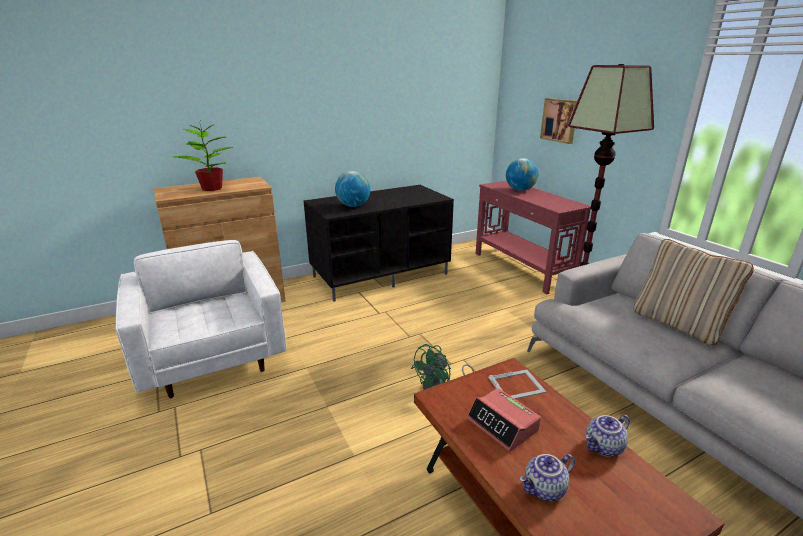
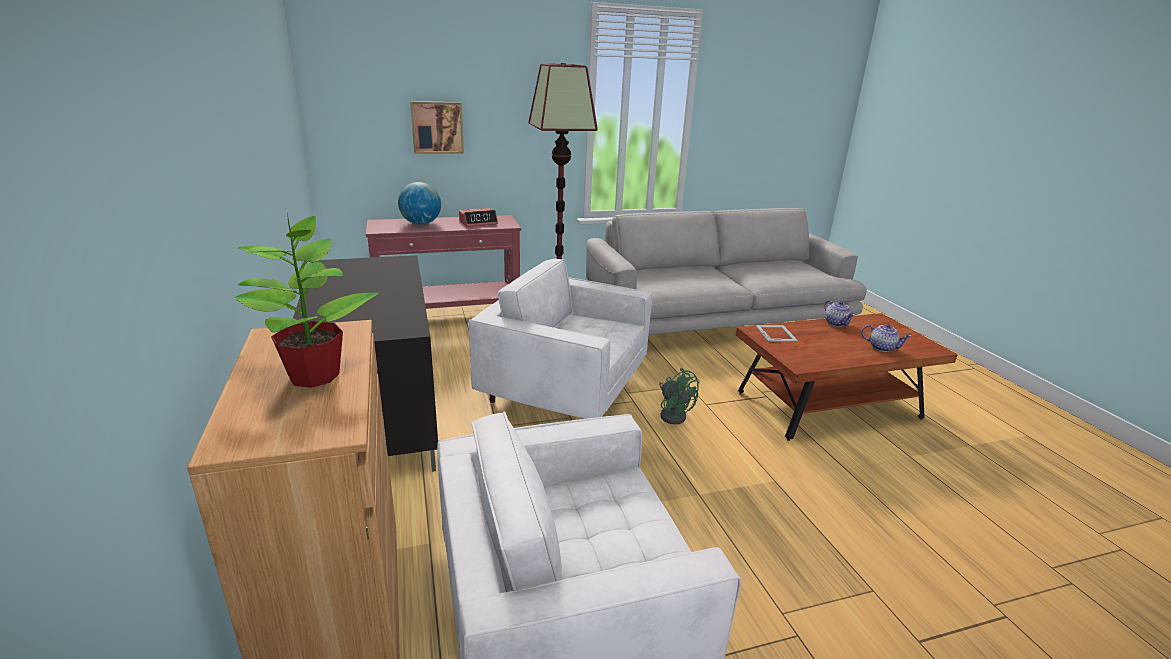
camera: 80 degrees left, 0 degrees up
(353, 206) = (379, 312): globe -> none
(442, 329) = (564, 393): none -> white armchair
(503, 425) = (826, 347): alarm clock -> alarm clock (478, 222)
(545, 490) = (882, 347): teapot -> teapot turned 45 degrees counterclockwise
(678, 324) = (687, 268): beige pillow -> none

